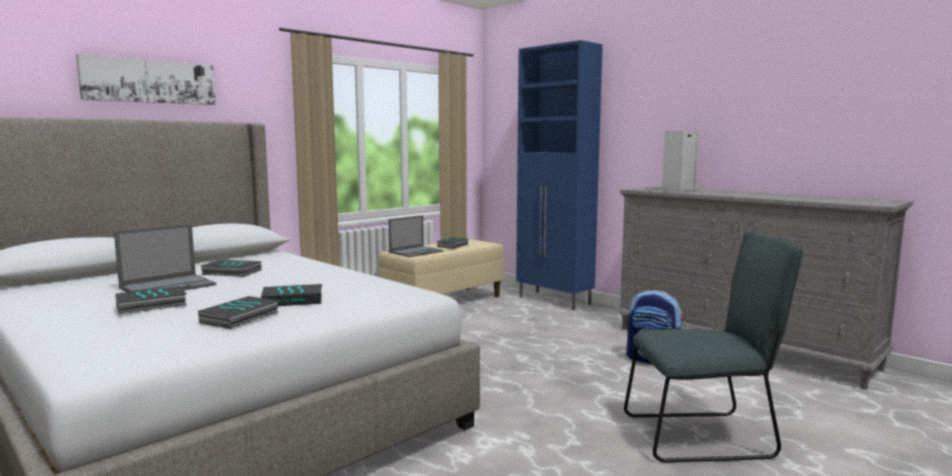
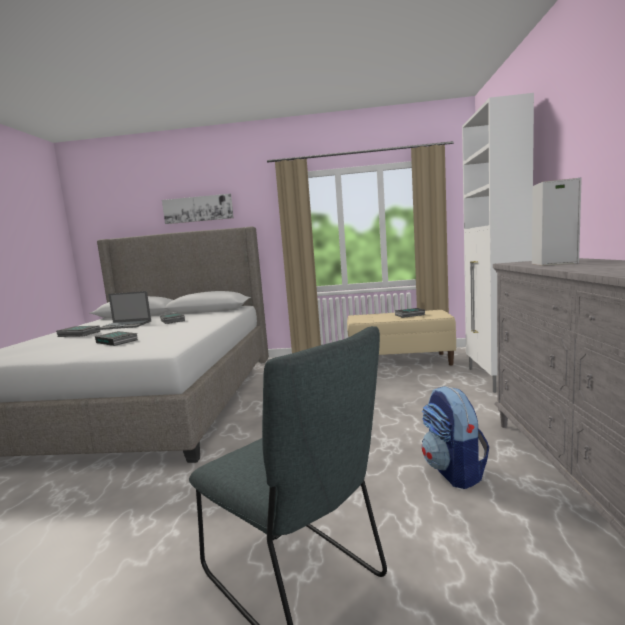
camera: 50 degrees right, 0 degrees up
(240, 318) = (64, 347): book -> none
(416, 252) = (368, 317): laptop -> none
(554, 301) = (495, 379): blue cabinet -> white cabinet

